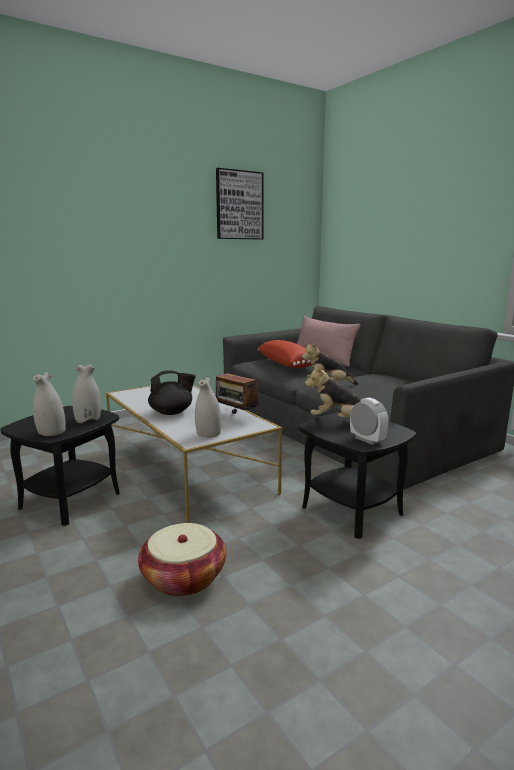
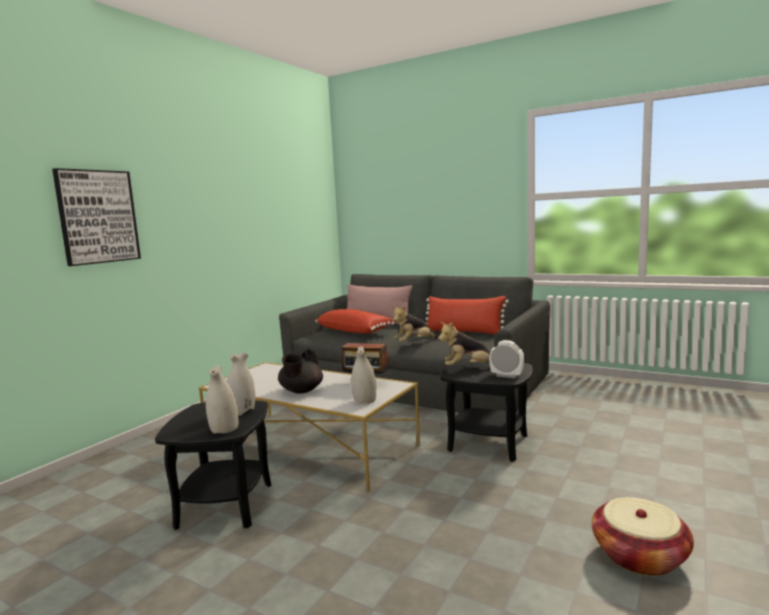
camera: 25 degrees left, 5 degrees down
(172, 412) = (301, 391): black teapot -> black teapot turned 150 degrees clockwise
(183, 578) = (414, 531): basket -> basket (639, 556)
(239, 205) = (271, 182): picture -> picture (97, 217)
(394, 383) = (464, 332): none -> red pillow

